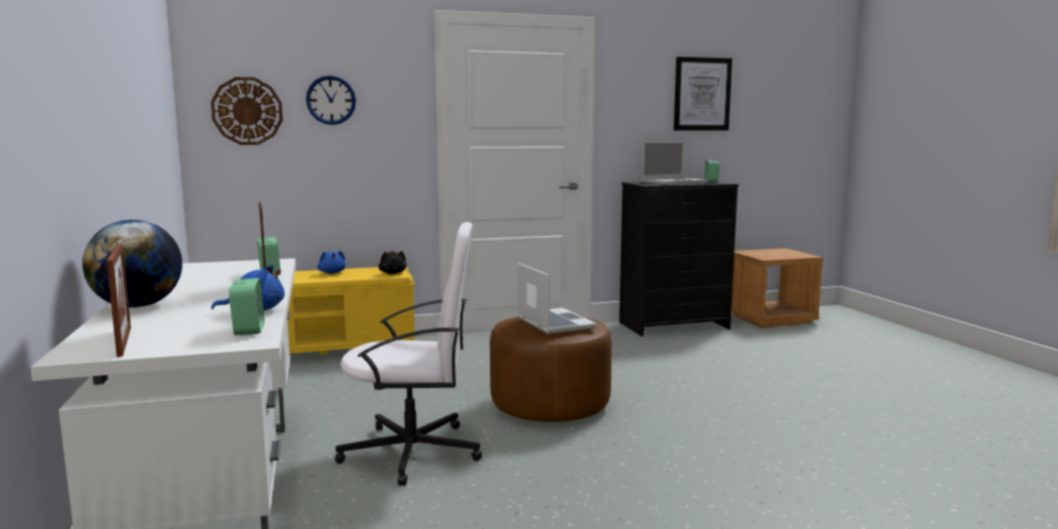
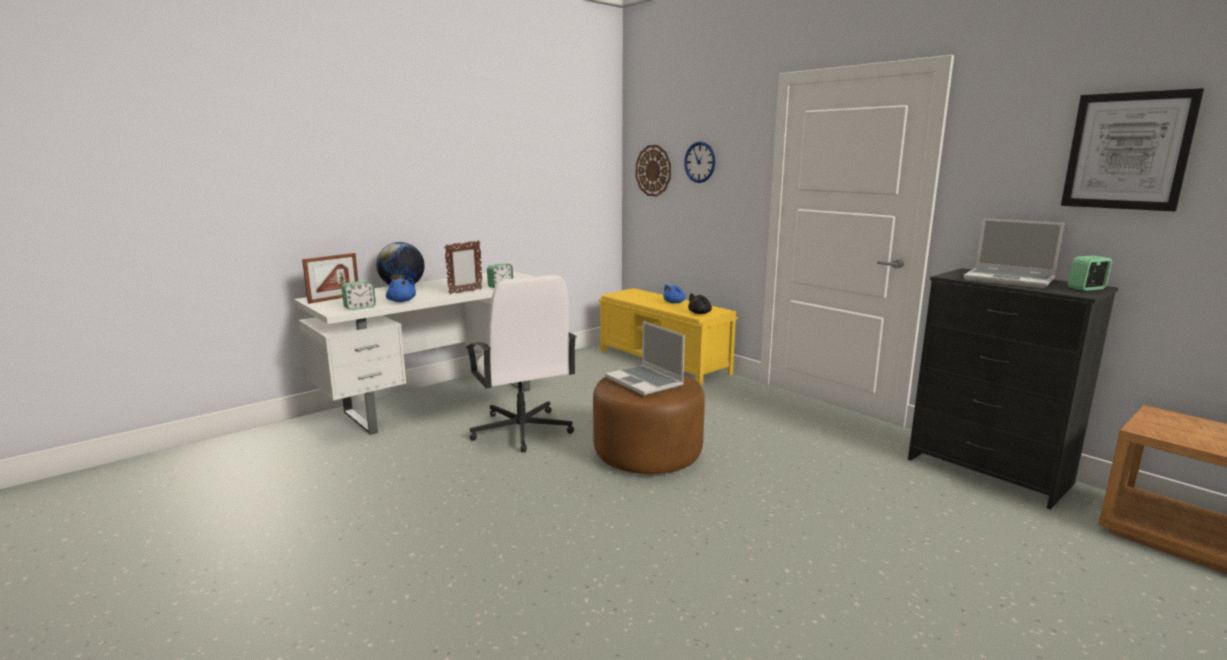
camera: 65 degrees right, 5 degrees up
(553, 323) = (645, 382): laptop -> laptop turned 105 degrees clockwise

